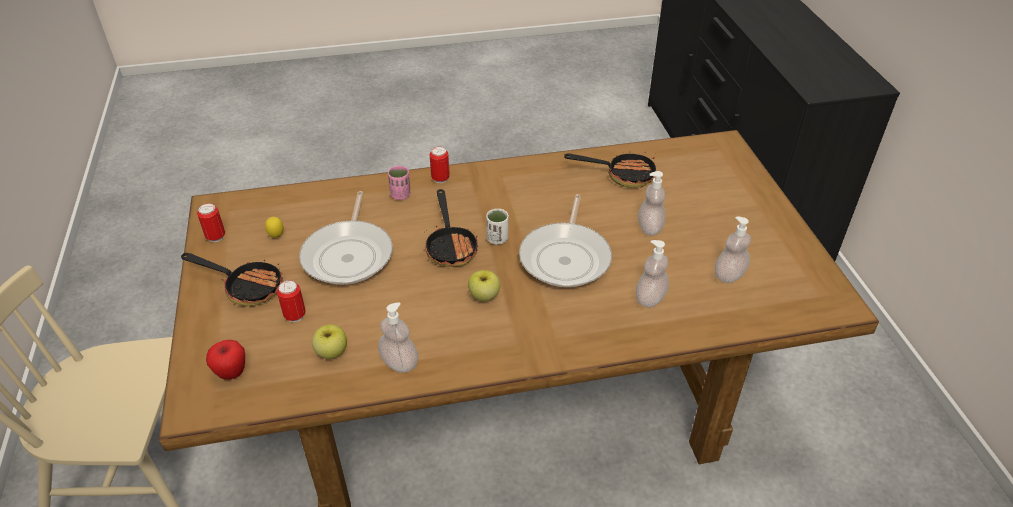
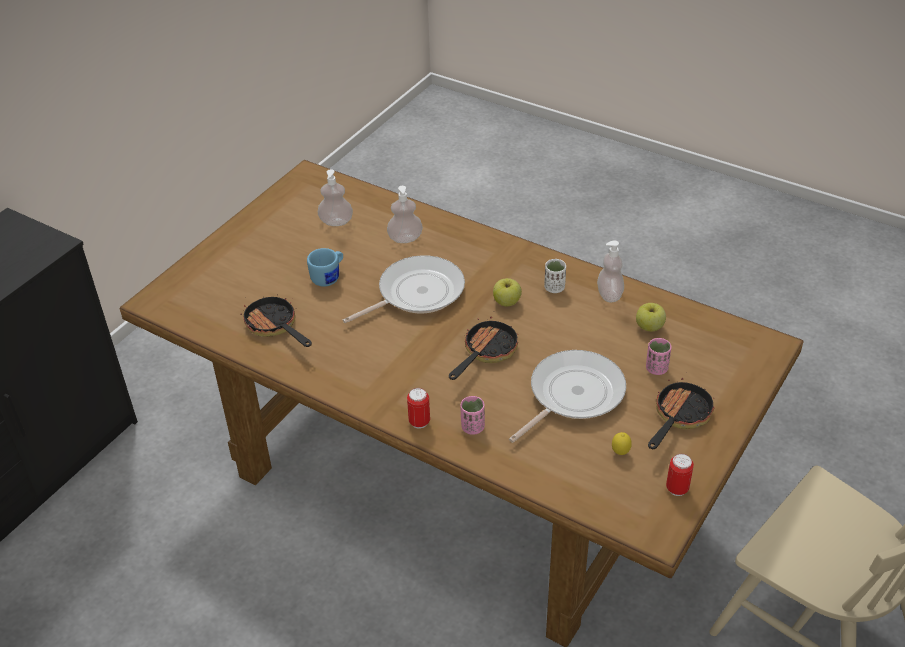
camera: 135 degrees left, 0 degrees up
(231, 373) = (731, 353): apple -> none
(247, 286) = (679, 417): frying pan -> frying pan turned 60 degrees clockwise
(295, 315) = (656, 369): can -> pink cup
(497, 239) = (445, 336): white cup -> white cup (554, 288)
(649, 228) = (329, 277): soap dispenser -> blue mug

